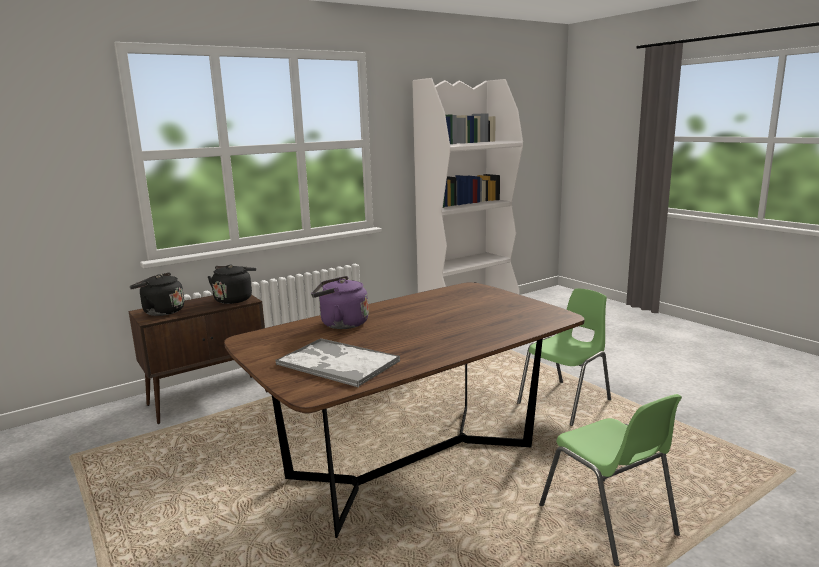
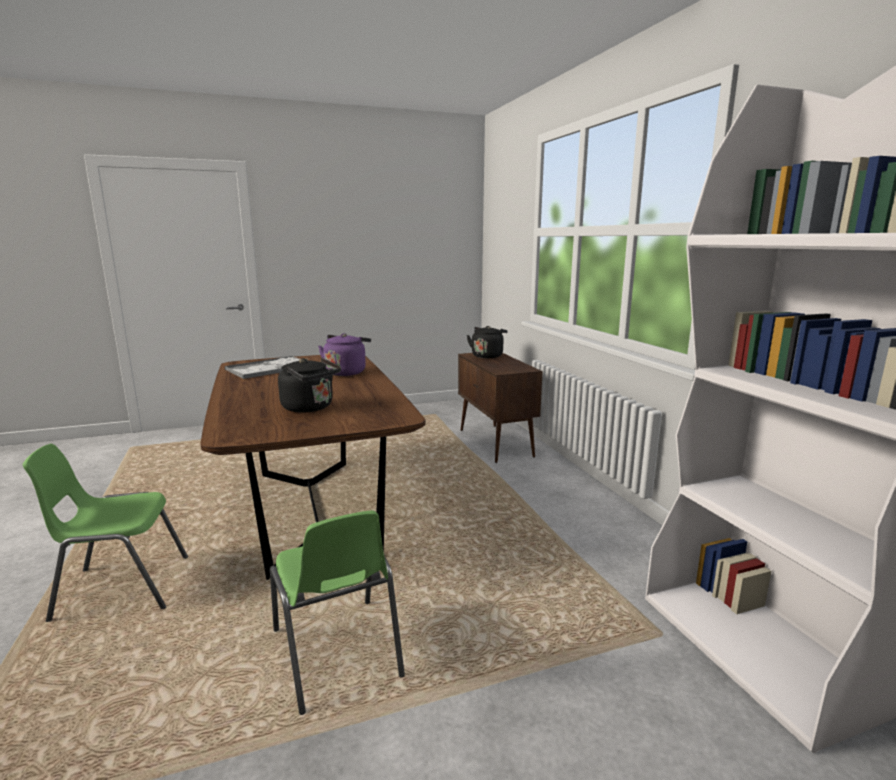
camera: 105 degrees right, 0 degrees up
(234, 299) = (508, 369): black kettle -> black kettle (310, 408)

